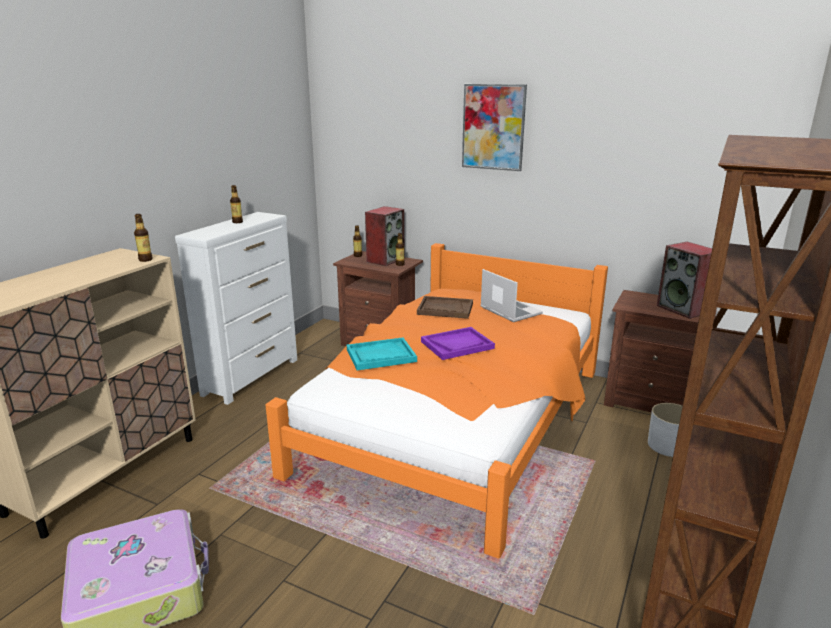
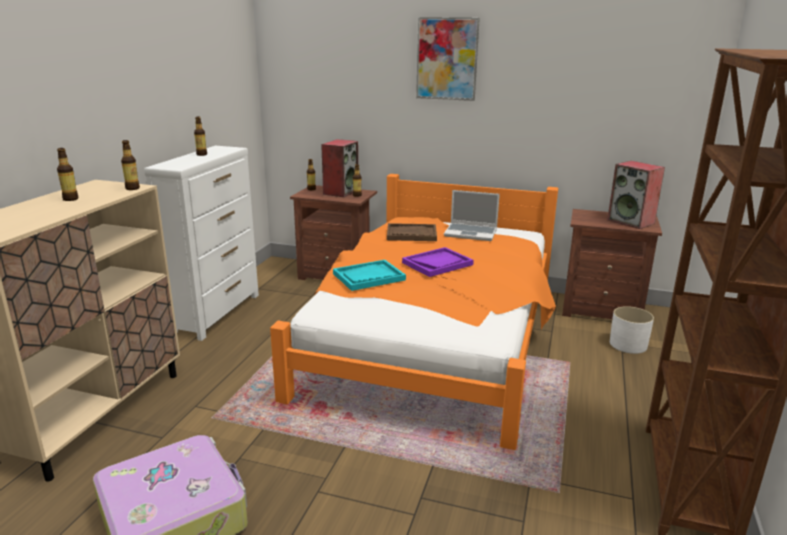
camera: 10 degrees left, 0 degrees up
(82, 270) = (70, 199): none -> bottle
(509, 311) = (471, 233): laptop -> laptop turned 150 degrees clockwise

